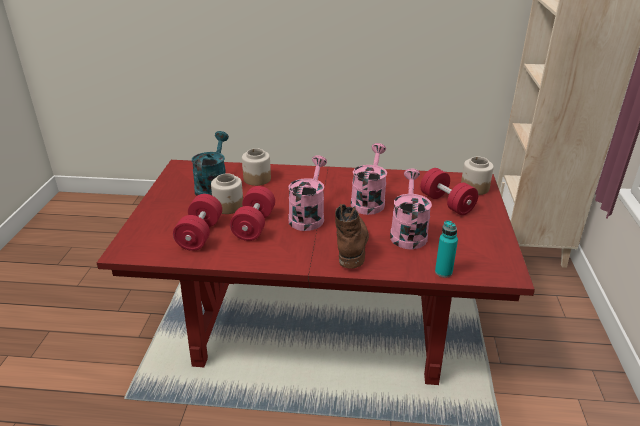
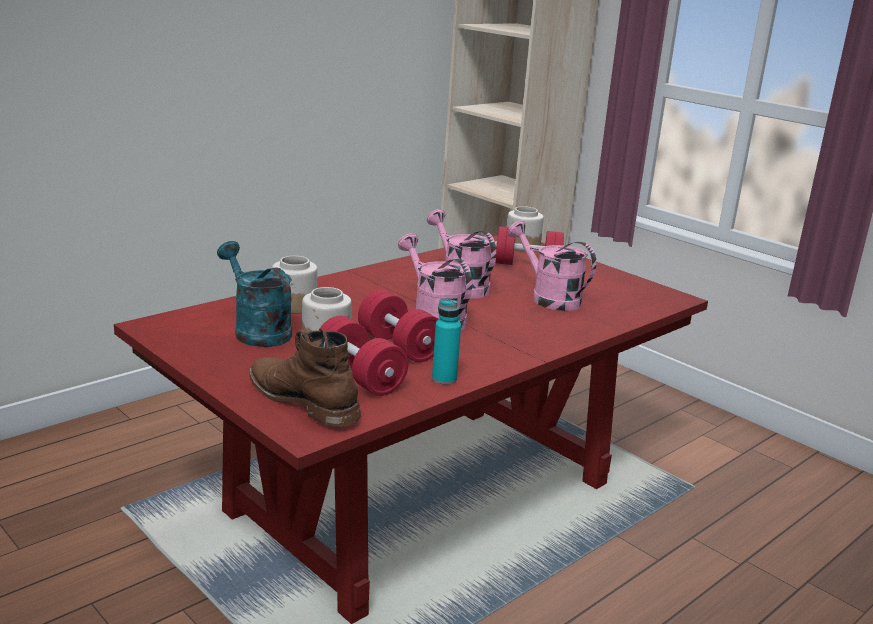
camera: 50 degrees left, 10 degrees down
(351, 243) = (524, 324): brown boot -> brown boot (303, 400)
(443, 272) = (635, 314): turquoise bottle -> turquoise bottle (444, 379)

